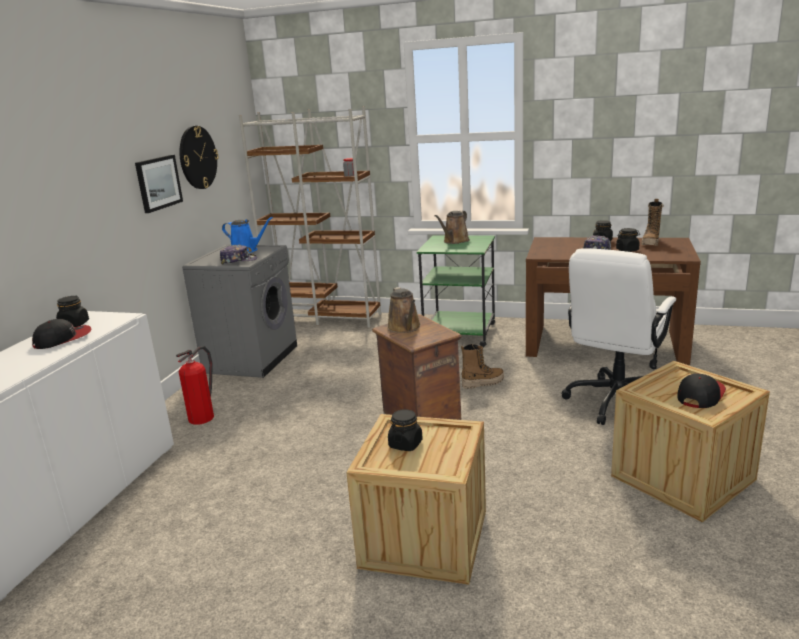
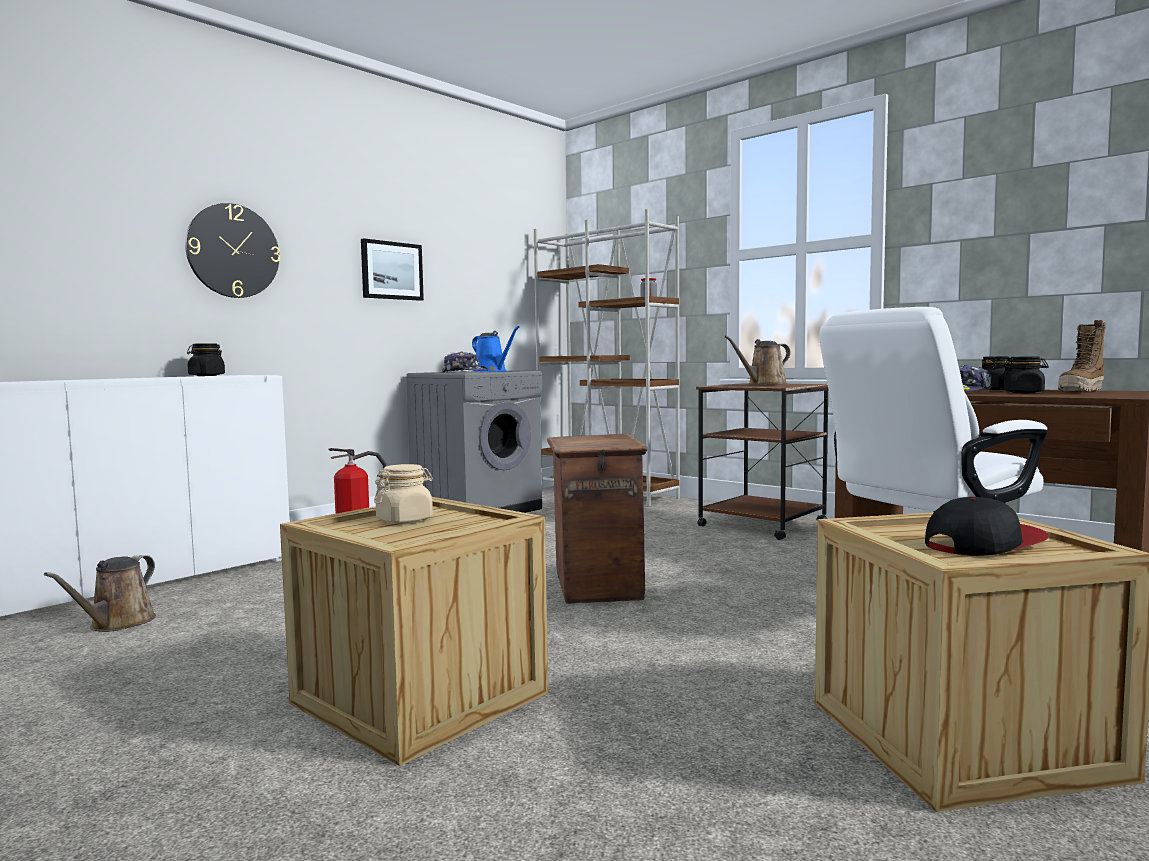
camera: 25 degrees right, 15 degrees down
(63, 339) = (170, 377): cap -> none
(197, 157) = (460, 260): wall clock -> wall clock (233, 251)
(405, 328) = (584, 438): brown watering can -> brown watering can (117, 624)
(405, 444) = (405, 520): black jar -> beige jar
(461, 333) = (764, 525): green cart -> brown cart
(483, 383) = (732, 570): boot -> none

